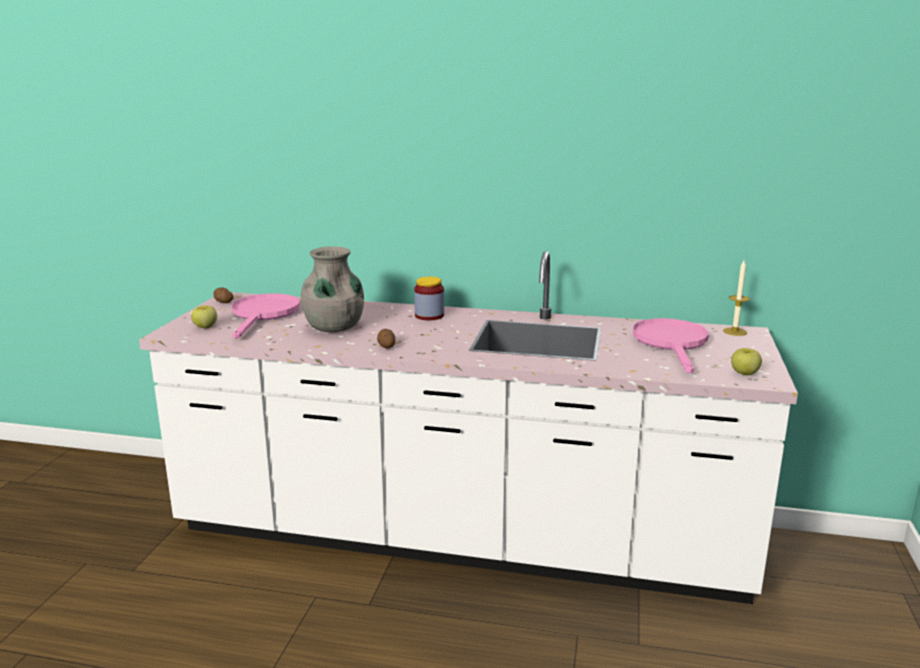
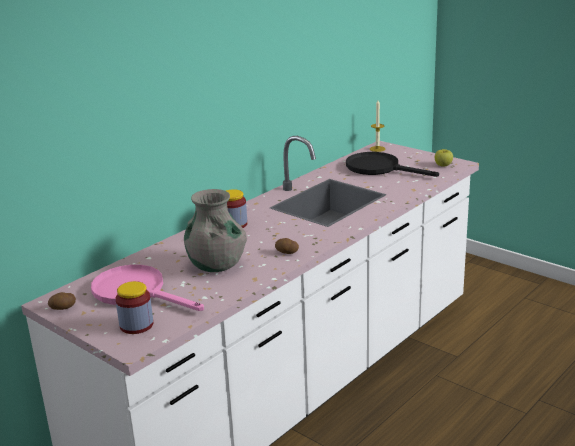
camera: 60 degrees left, 5 degrees up
(205, 327) = (136, 325): apple -> jar
(672, 343) = (379, 168): pink frying pan -> black frying pan

